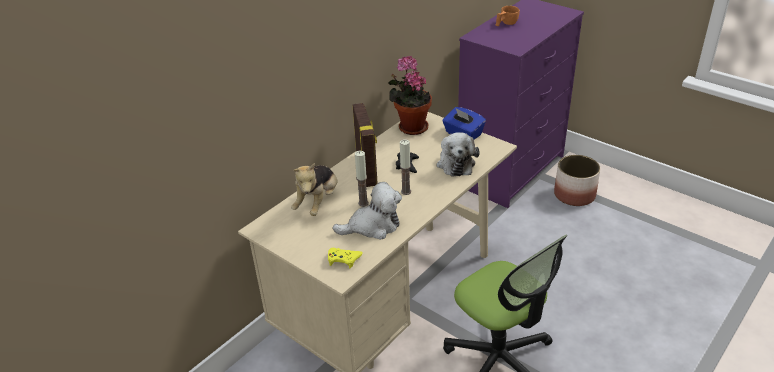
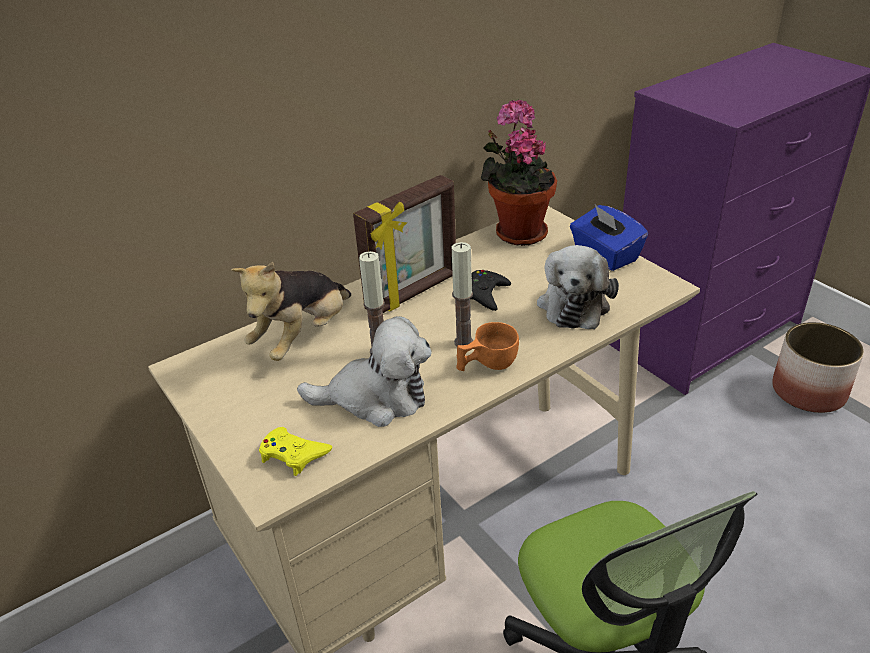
camera: 15 degrees right, 0 degrees up
(367, 169) = (413, 293): picture frame -> picture frame turned 45 degrees clockwise
(506, 24) = (725, 77): orange cup -> orange cup (487, 364)

